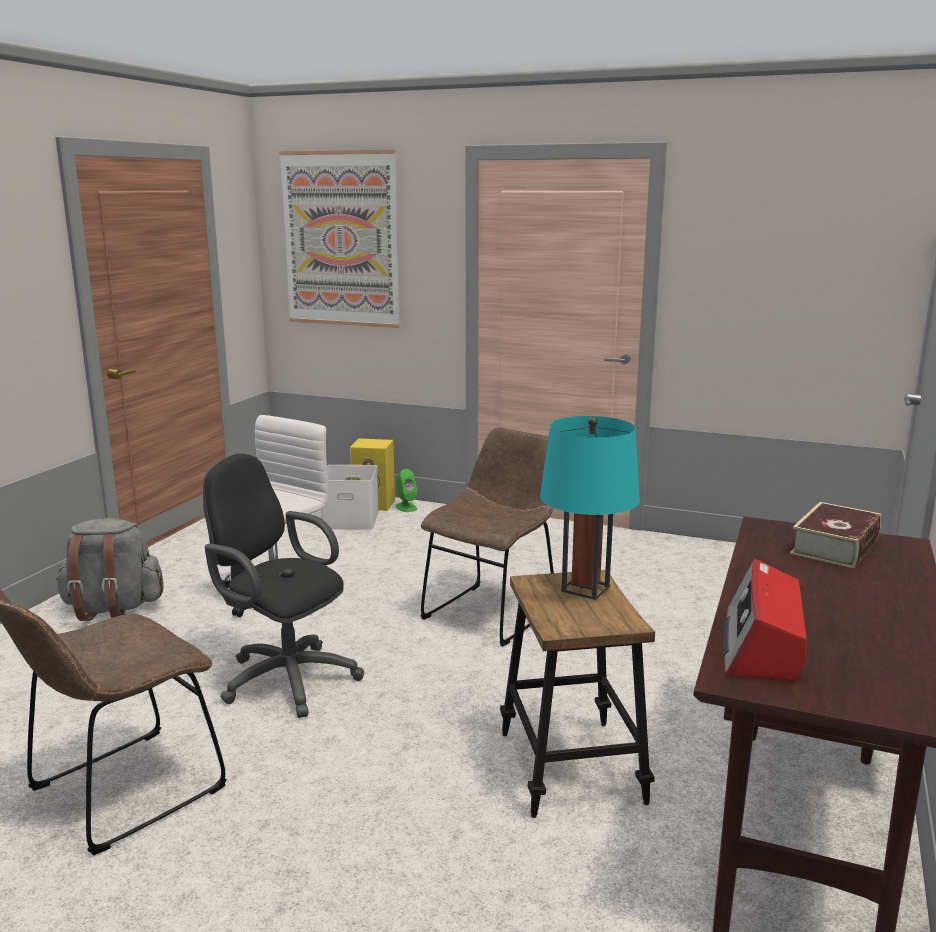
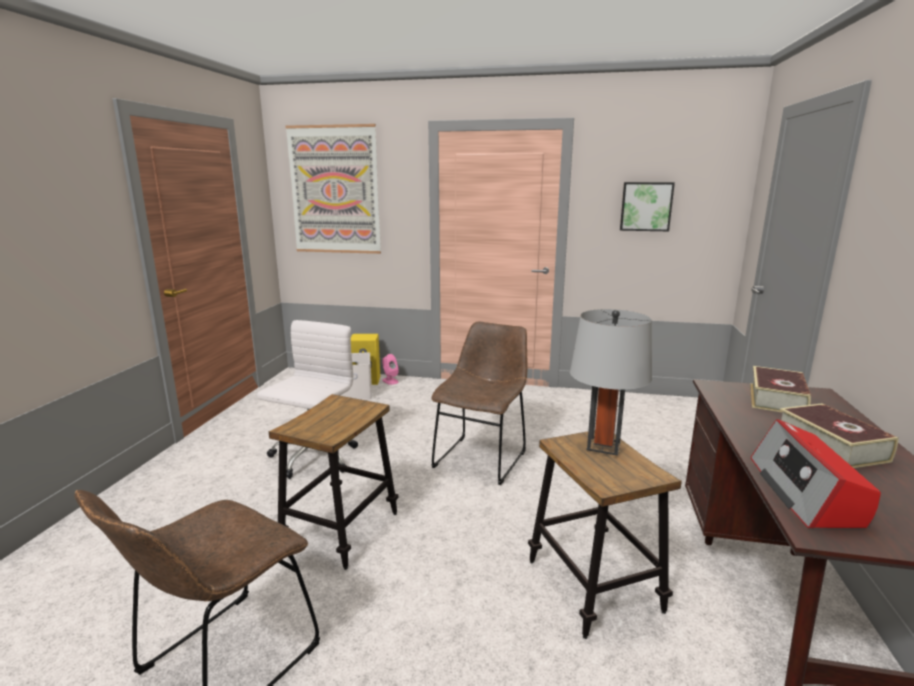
camera: 10 degrees left, 0 degrees up
(112, 609) = (182, 481): grey backpack -> none
(284, 677) = (340, 529): black office chair -> stool
(406, 507) = (390, 381): green speaker -> pink speaker
(585, 589) = (603, 446): turquoise table lamp -> grey table lamp
(770, 270) = (646, 206): none -> picture
(849, 601) = (830, 445): none -> book

